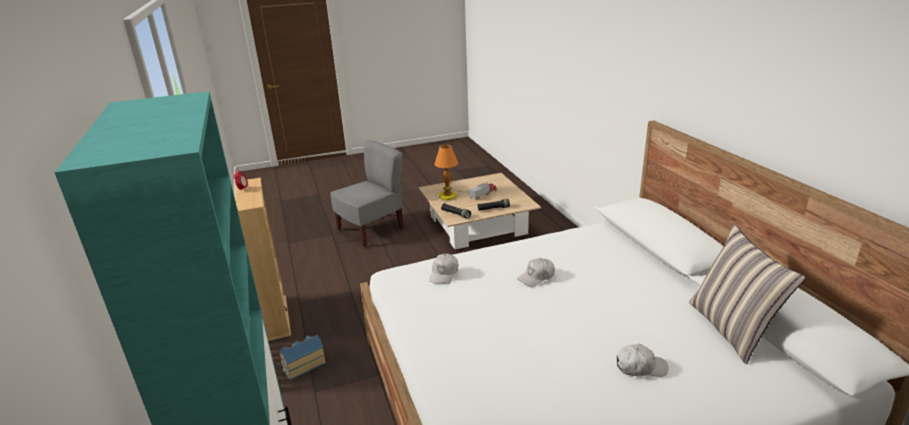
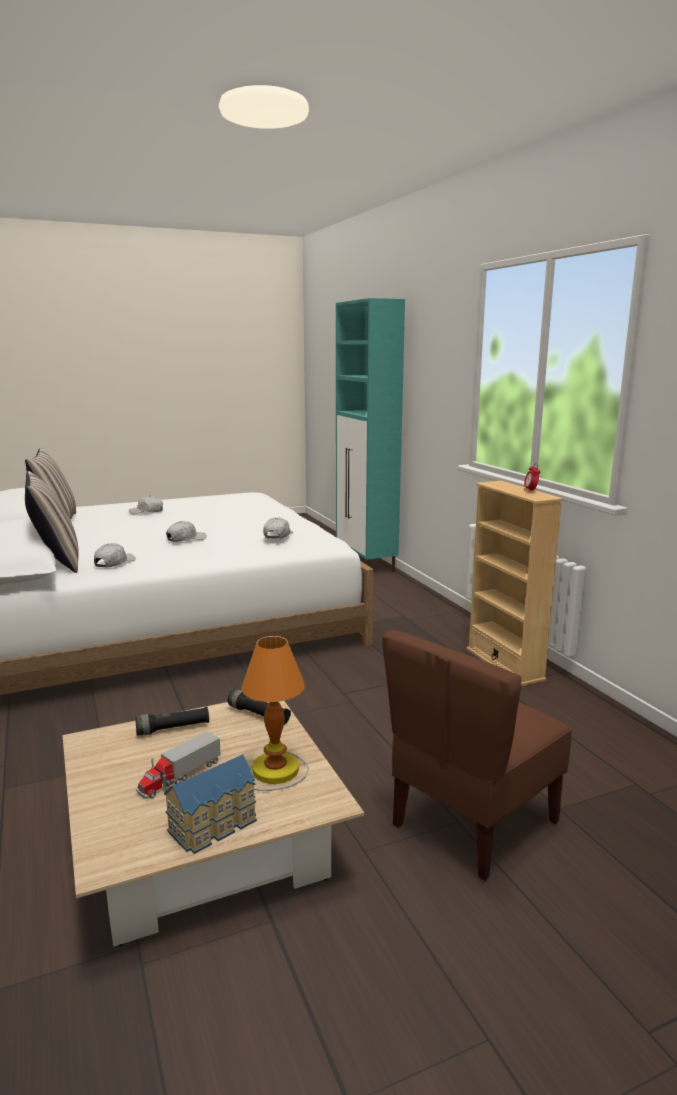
camera: 175 degrees right, 10 degrees down
(303, 365) = (429, 629): toy house -> toy house (215, 825)
(371, 230) = (472, 823): grey chair -> brown chair
(577, 242) = (114, 563): none -> white cap
(627, 244) = (56, 562): none -> pillow

